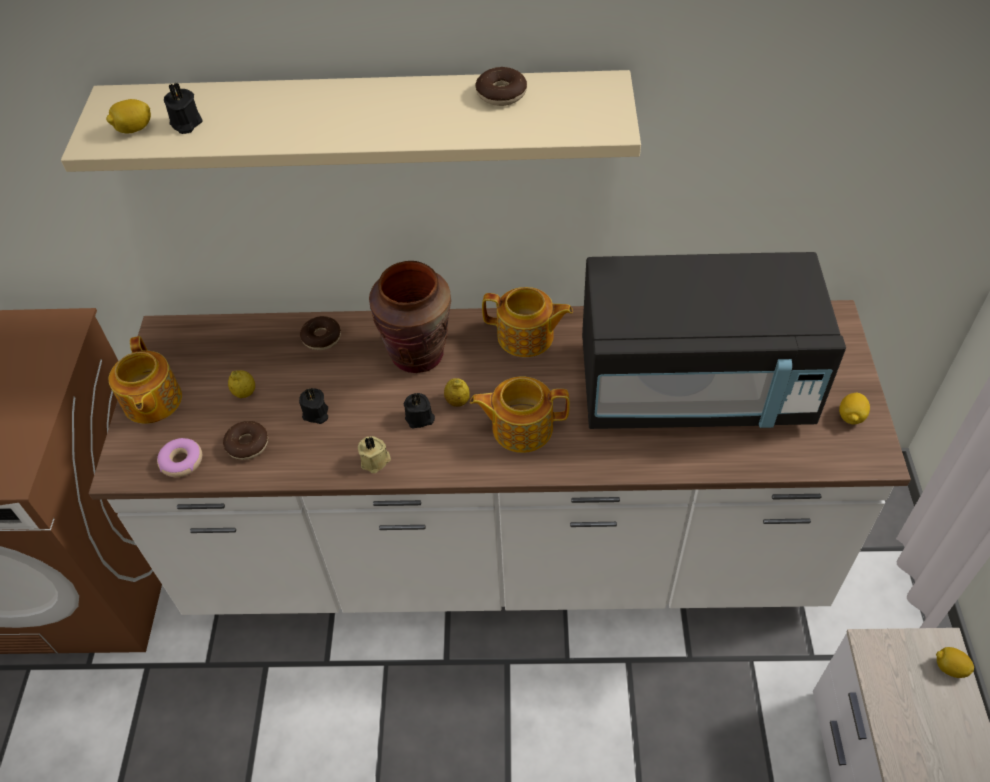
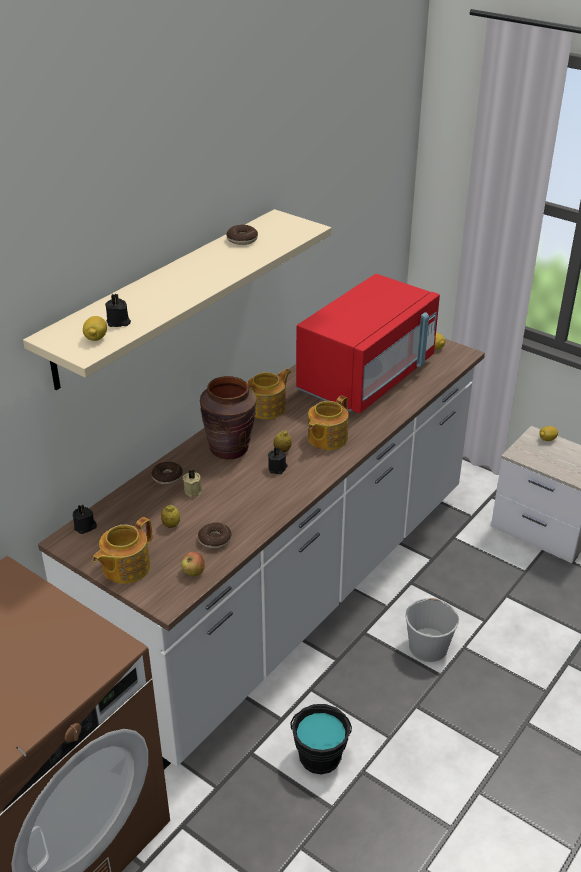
camera: 55 degrees left, 15 degrees down
(152, 402) = (125, 567): teapot -> teapot turned 105 degrees clockwise
(182, 461) = (193, 572): donut -> apple
(302, 733) = (319, 757): none -> black bucket
(316, 414) = (225, 504): black candle -> black candle (85, 527)
(375, 461) = (288, 496): beige candle -> beige candle (193, 490)
(541, 746) = (429, 646): none -> white bucket
(694, 387) = (367, 377): black microwave -> red microwave

